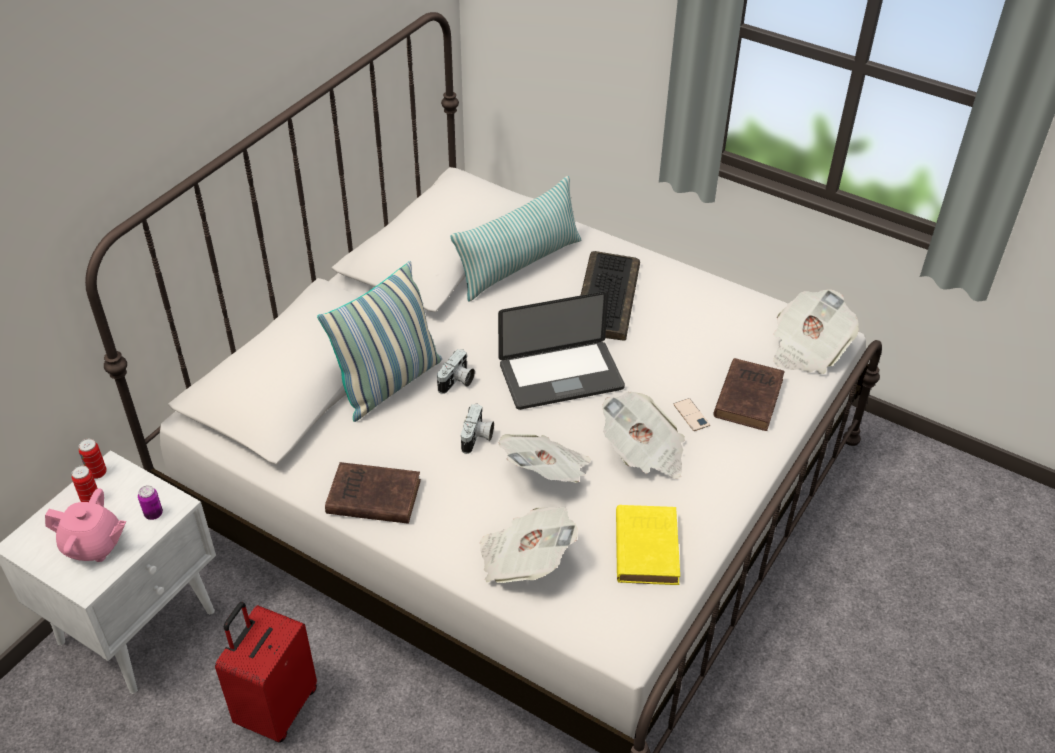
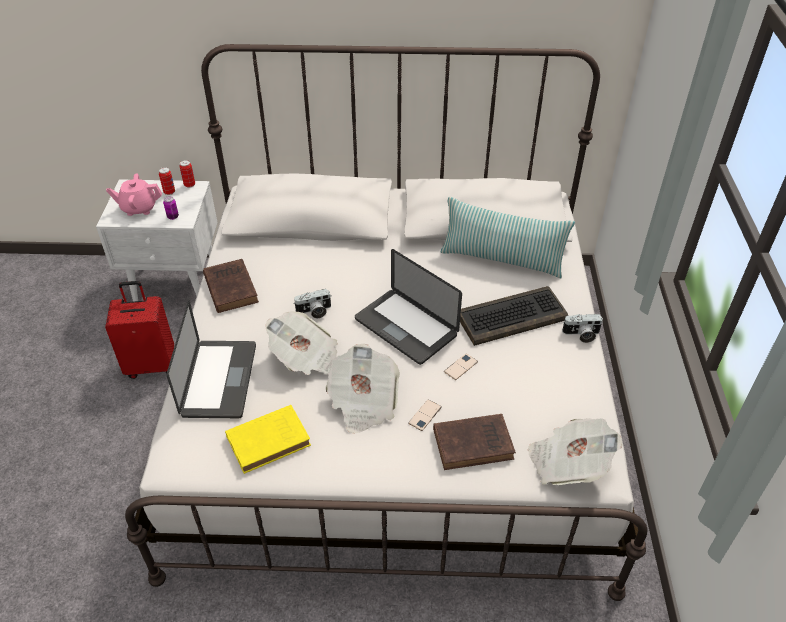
camera: 60 degrees right, 0 degrees up
(93, 545) = (139, 208): pink teapot -> pink teapot turned 105 degrees clockwise
(389, 383) = (332, 252): pillow -> none
(457, 382) = (359, 280): camera -> camera (581, 335)
(524, 560) = (219, 380): newspaper -> laptop
(646, 362) = (460, 367): none -> phone

